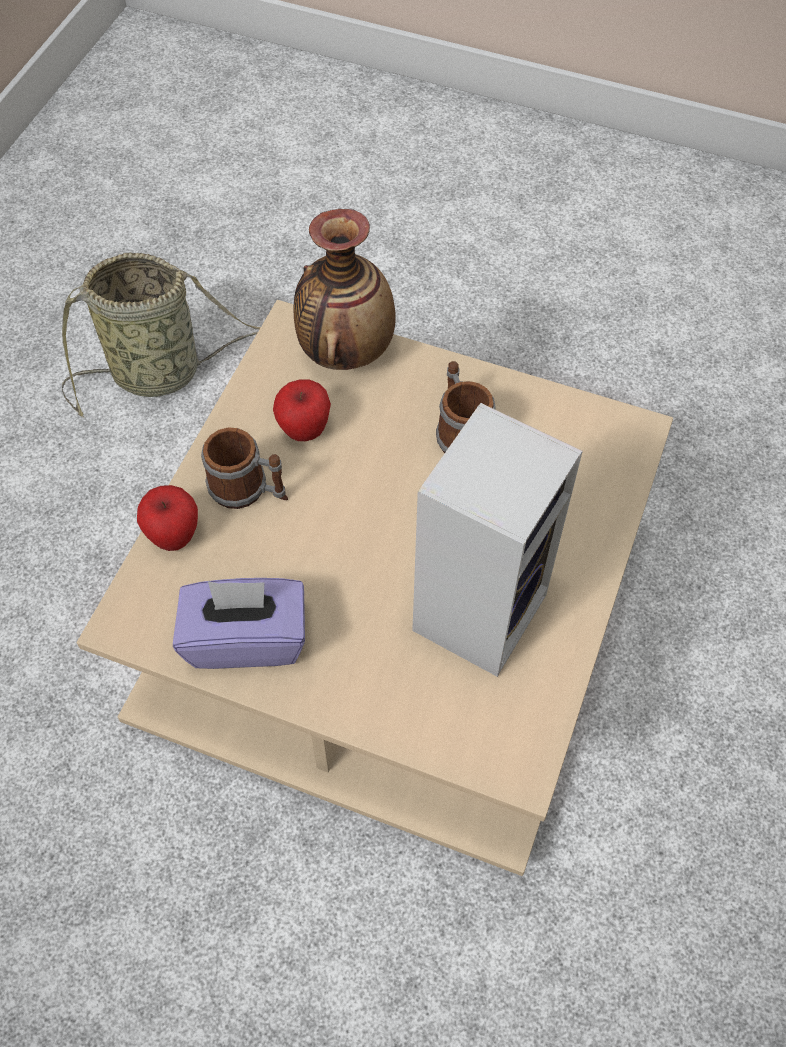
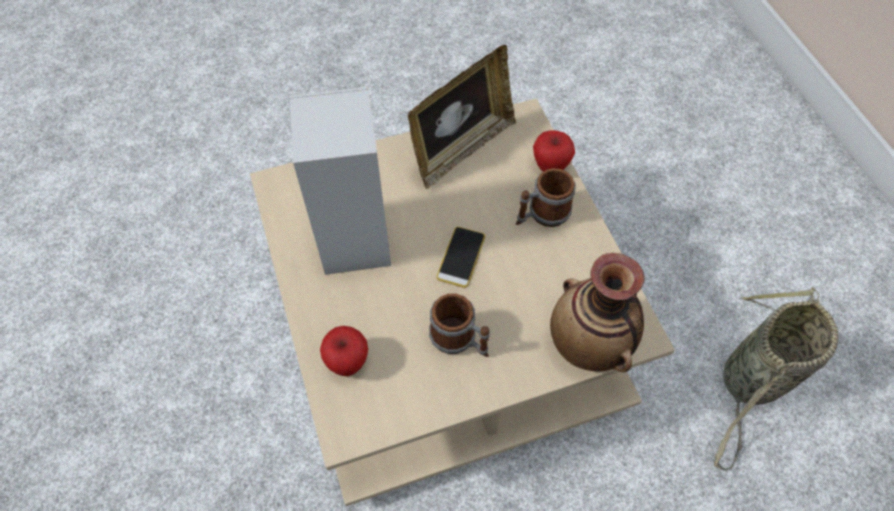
camera: 140 degrees right, 0 degrees up
(246, 638) = (461, 149): purple tissue box -> picture frame
(304, 430) = (552, 271): apple -> apple (348, 363)
(380, 508) = (461, 257): none -> phone

